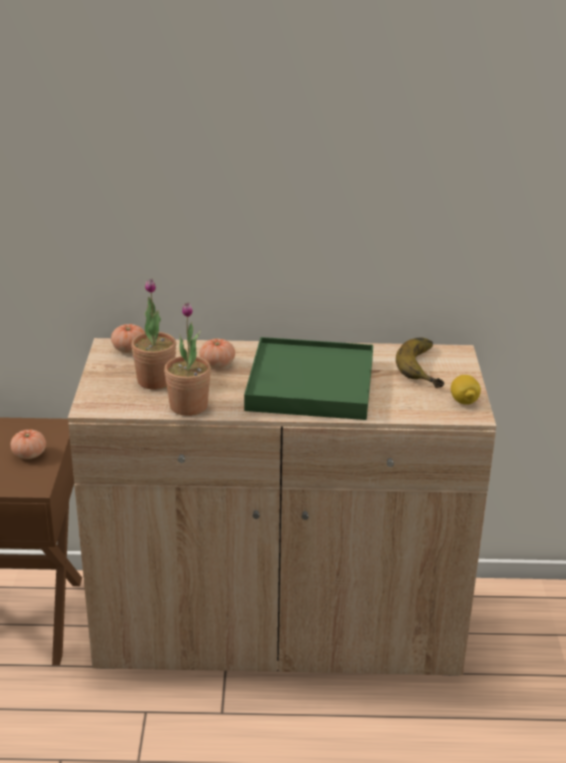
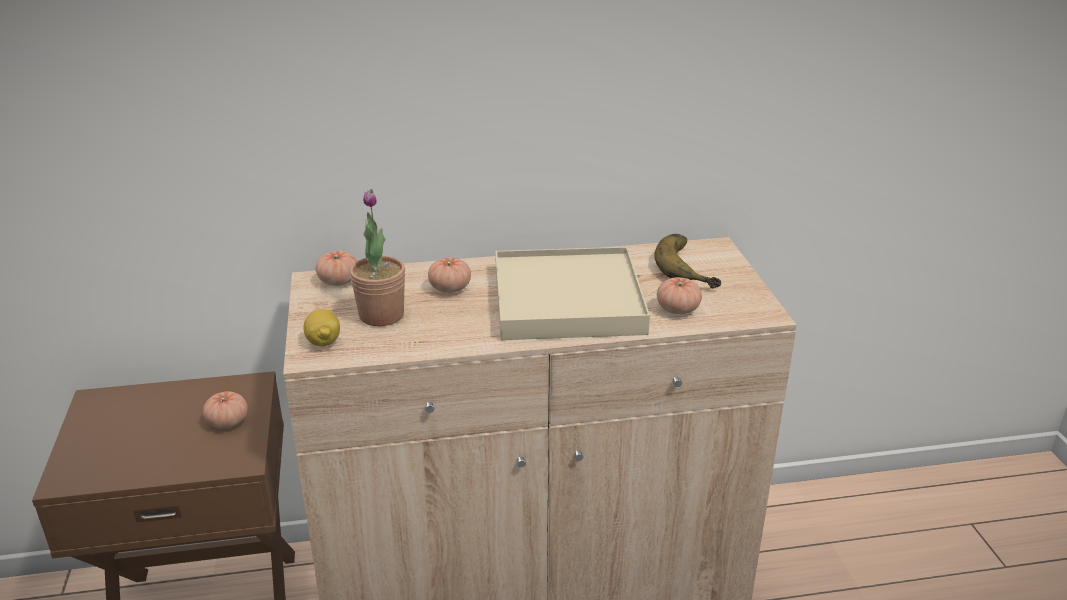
camera: 10 degrees left, 0 degrees up
(188, 406) = (431, 342): potted plant -> none
(310, 384) = (567, 300): green tray -> beige tray
(400, 402) = (678, 309): none -> tomato
(464, 401) = (748, 300): lemon -> lemon (323, 342)

